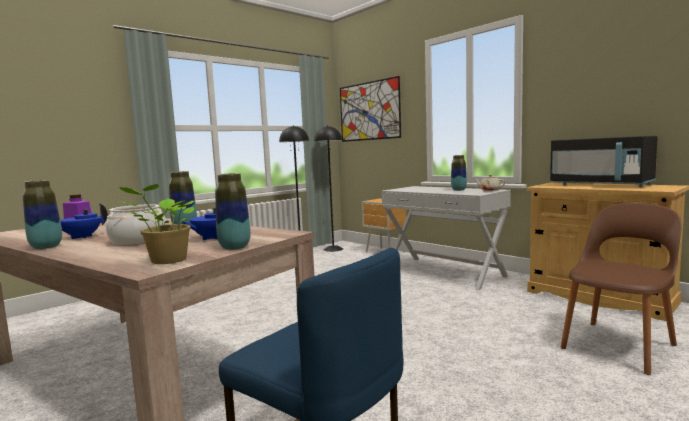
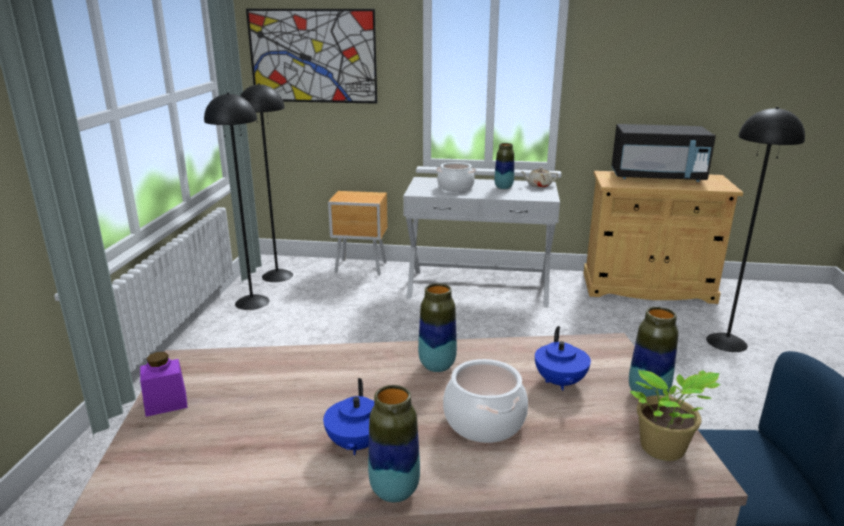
camera: 40 degrees left, 15 degrees up
(424, 189) = (455, 188): none -> cooking pot
(619, 345) = (726, 342): brown chair -> black floor lamp

